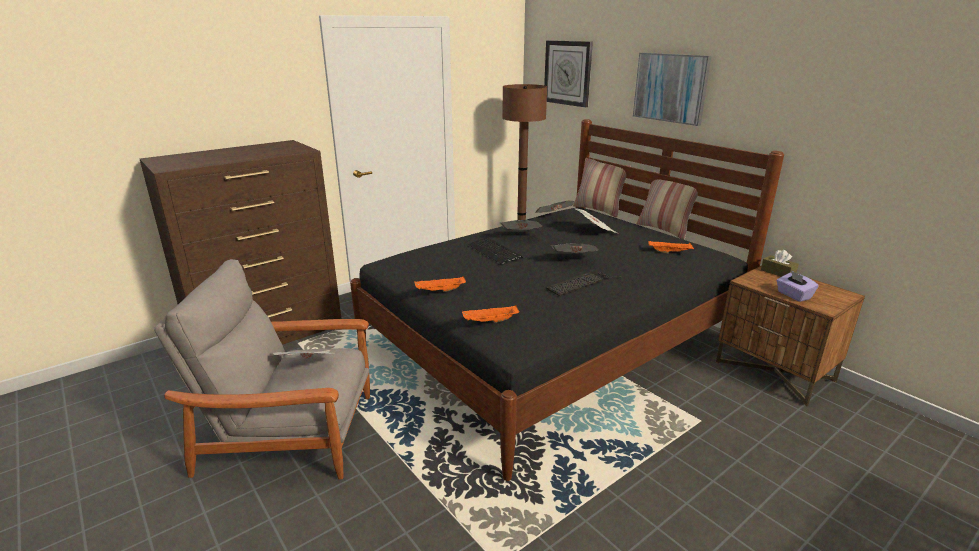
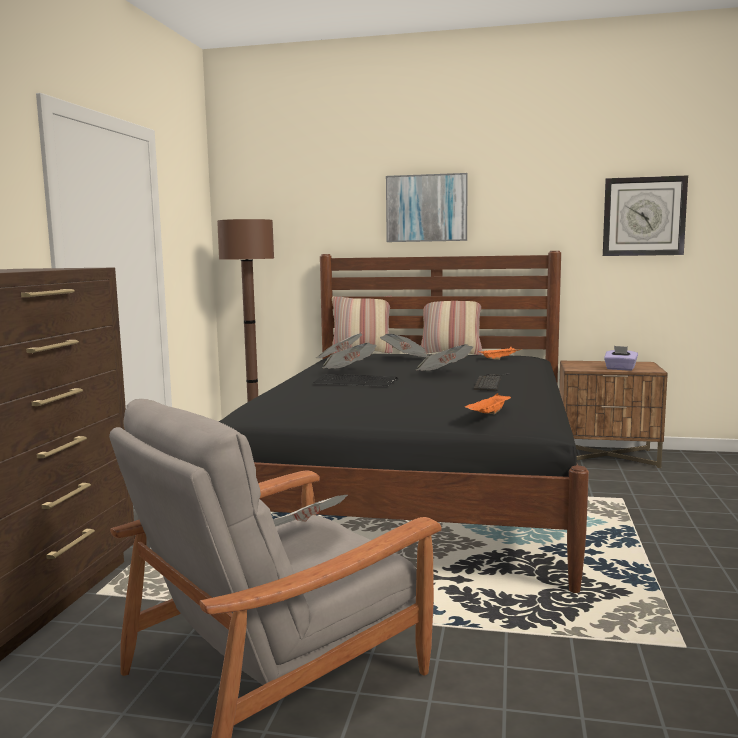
camera: 40 degrees left, 15 degrees down
(440, 291) = (382, 411): orange tray -> none
(568, 73) = (285, 207): wall clock -> wall clock (644, 216)
(778, 272) = (580, 362): brown tissue box -> none

